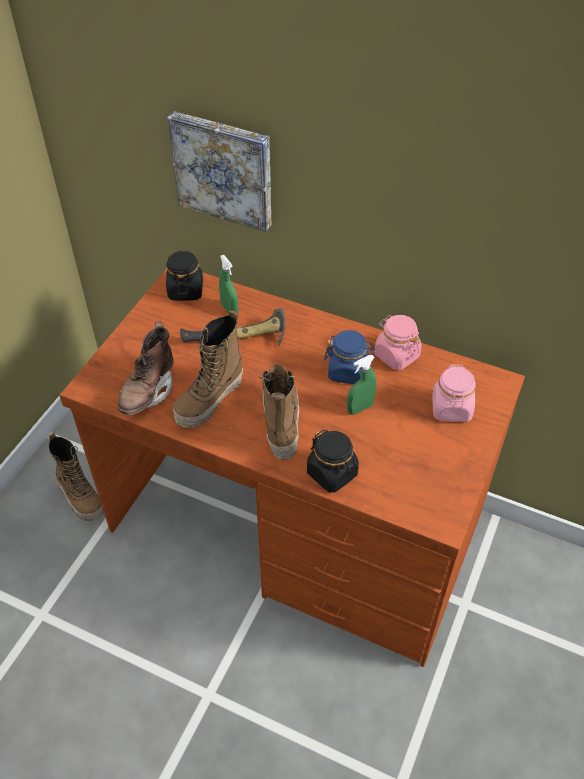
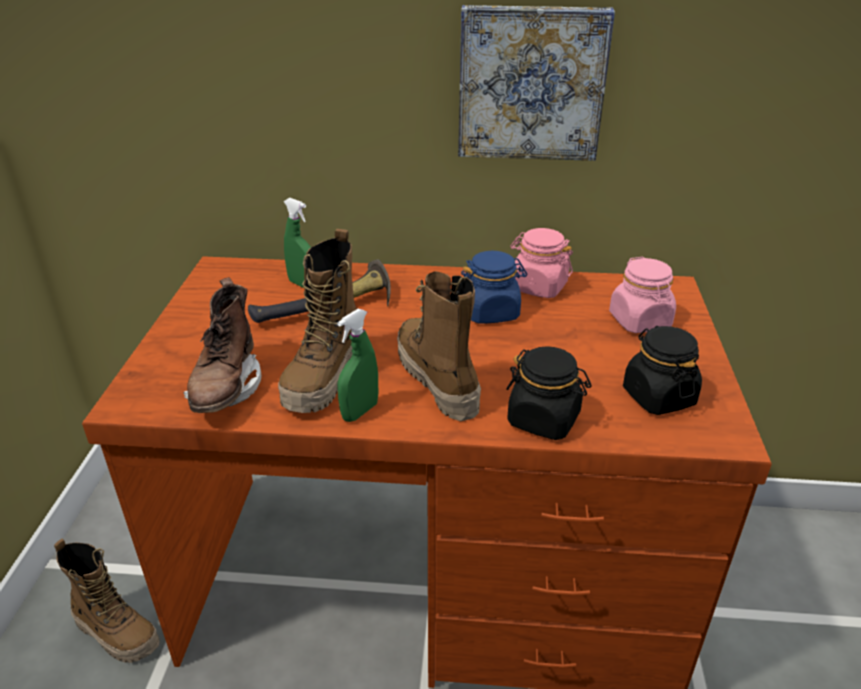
camera: 20 degrees left, 15 degrees down
(185, 290) = (234, 277): black jar -> black jar (658, 396)
(224, 169) = (268, 89): picture -> picture (531, 83)
(360, 408) = (531, 344): green spray bottle -> green spray bottle (360, 411)

